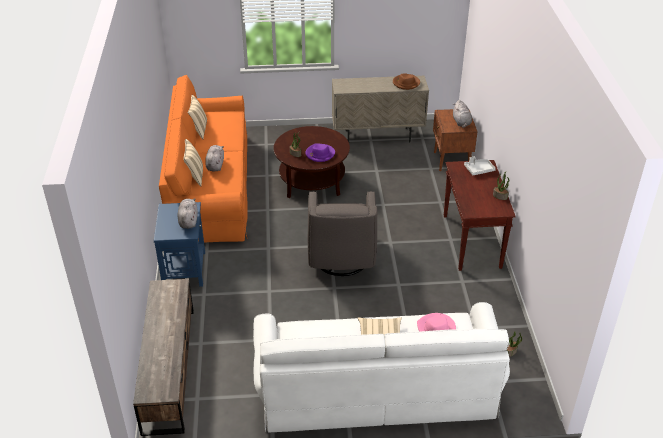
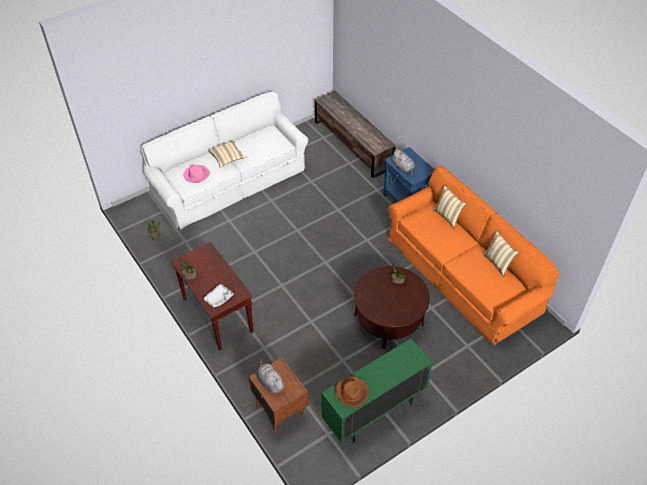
camera: 150 degrees right, 10 degrees up
(215, 165) = (444, 233): grey plush toy -> none
(320, 154) = (377, 289): purple hat -> none
(341, 259) = (308, 254): grey armchair -> none
(378, 136) = (374, 412): beige cabinet -> green cabinet

